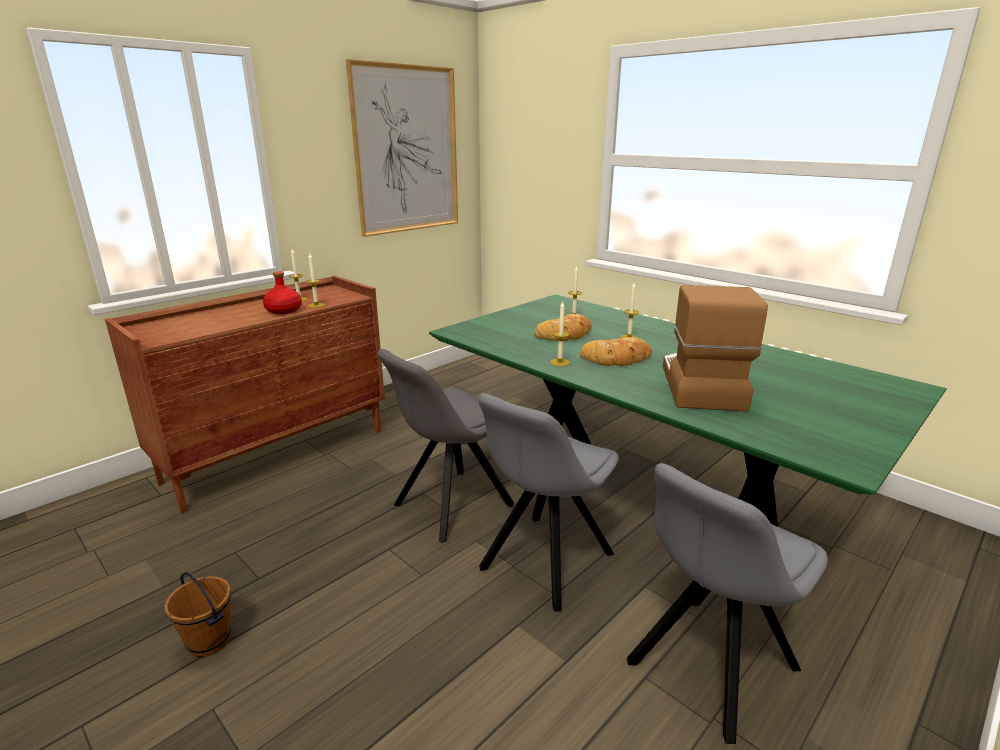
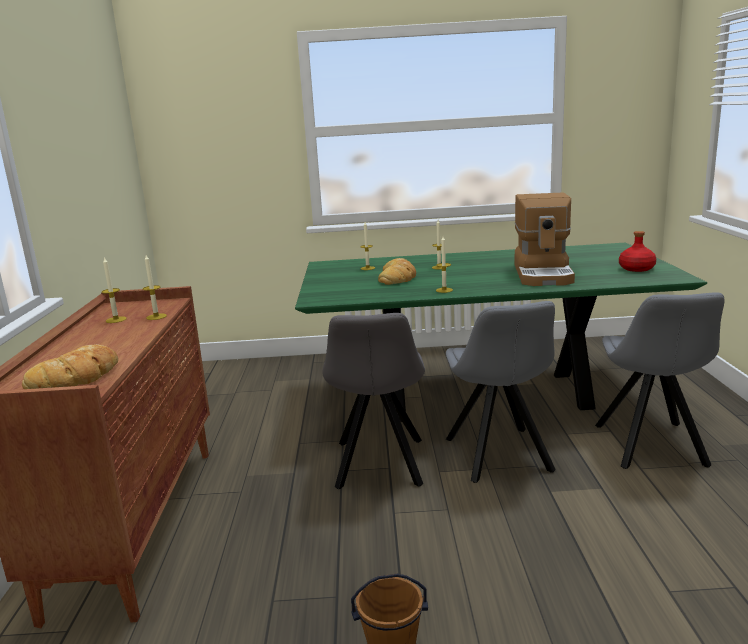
camera: 45 degrees left, 5 degrees down
(283, 310) = (136, 329): red bottle -> red bottle (636, 269)
(407, 150) = (98, 141): picture -> none
(617, 359) = (468, 278): bread -> bread (77, 377)
(700, 386) = (544, 274): coffee machine -> coffee machine turned 135 degrees counterclockwise

